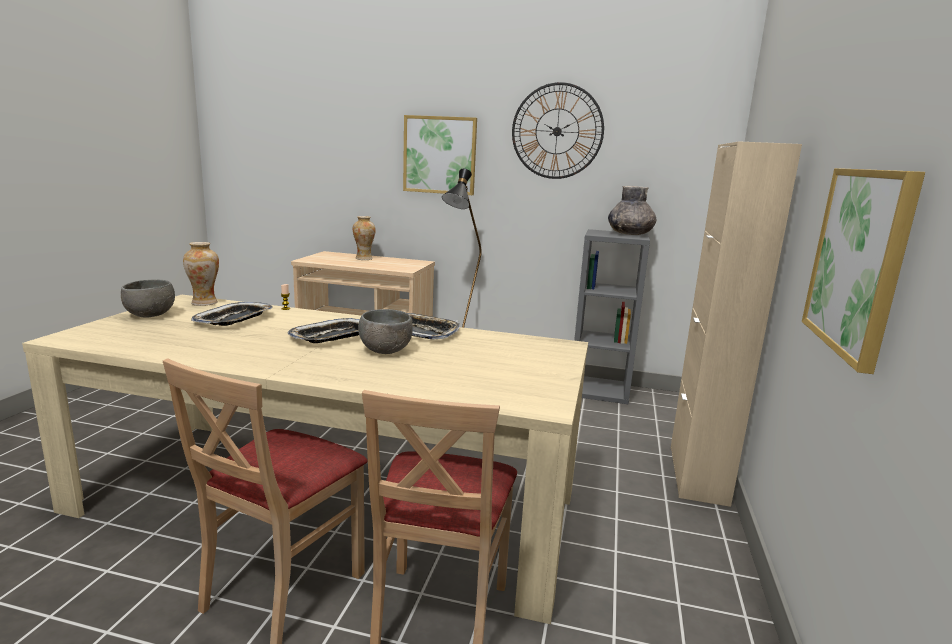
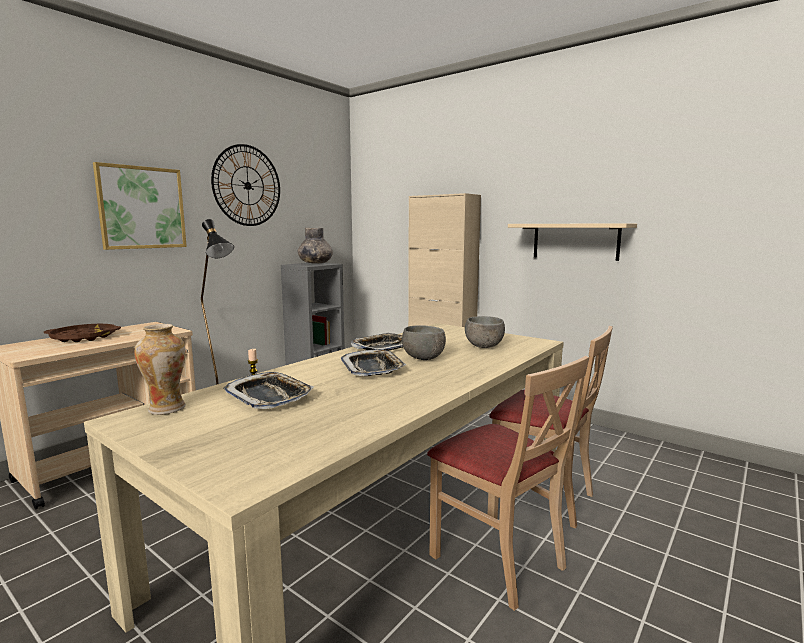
camera: 65 degrees left, 5 degrees down
(150, 315) = (186, 436): grey bowl -> grey bowl (483, 346)
(364, 259) = (84, 337): vase -> brown tray
(859, 261) = (575, 241): picture -> beige shelf

